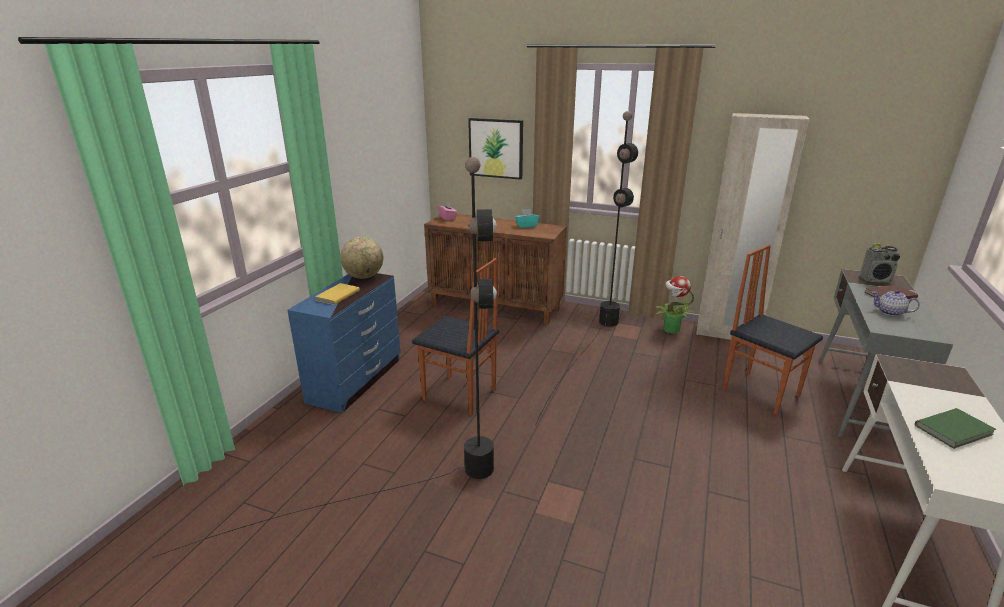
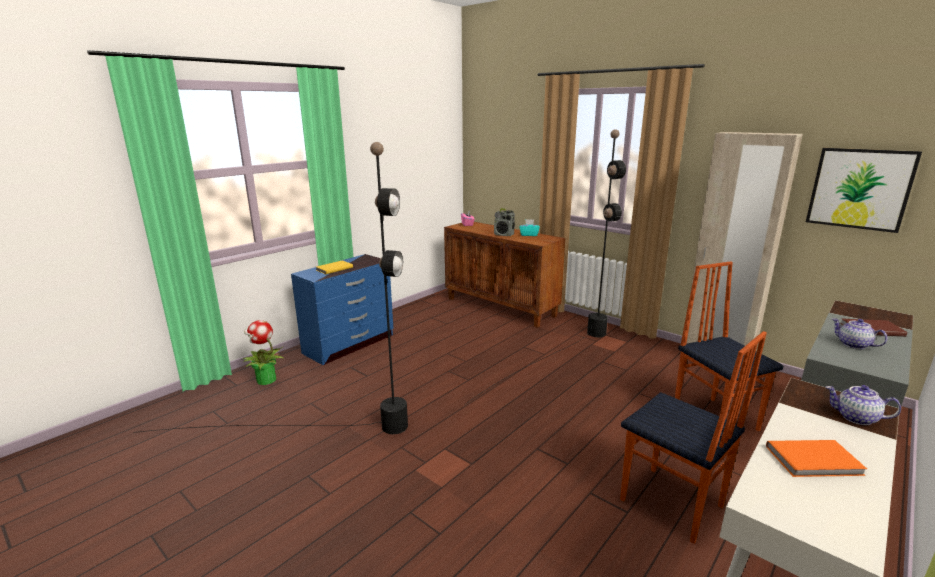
camera: 20 degrees right, 5 degrees down
(364, 276) = (366, 259): globe -> none
(459, 395) = (420, 369): chair -> chair (671, 504)
(496, 148) = (514, 166): picture -> picture (860, 189)
(670, 329) = (656, 348): potted plant -> potted plant (265, 380)
(876, 279) = (869, 314): radio -> radio (504, 235)
(947, 383) = (855, 418): none -> teapot
(955, 430) = (815, 461): green book -> orange book

